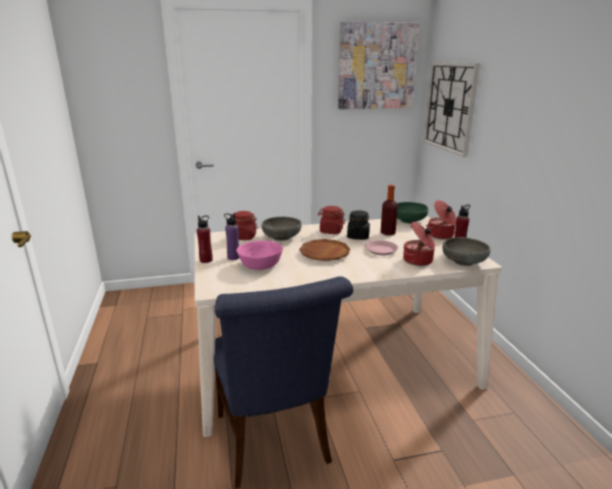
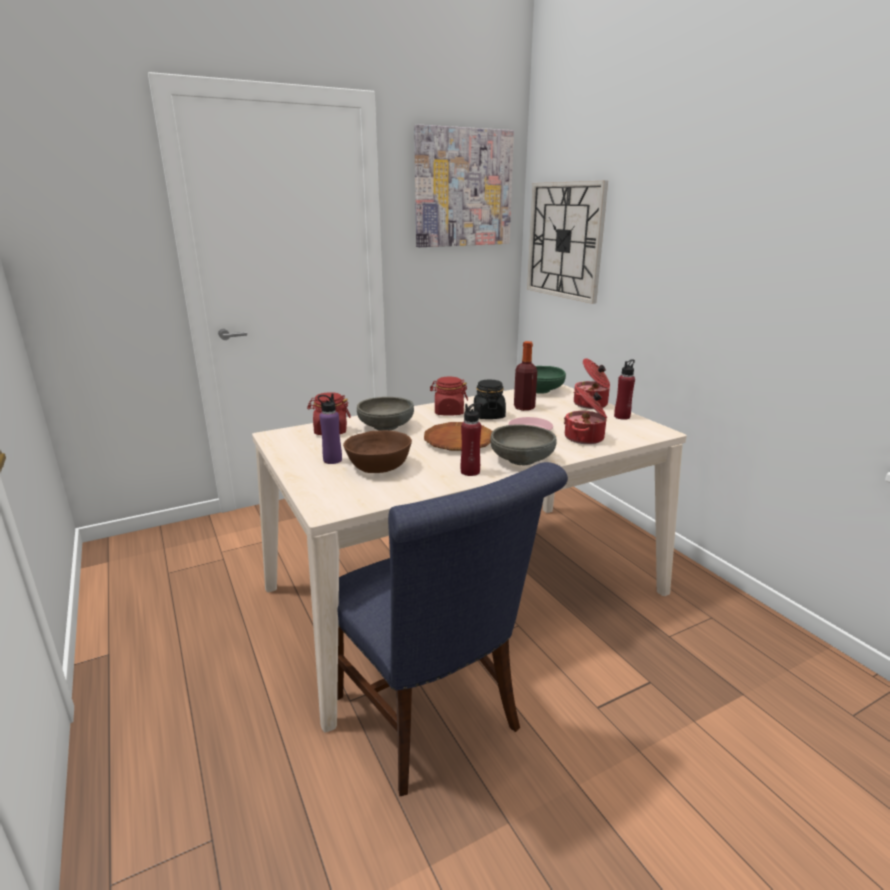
camera: 15 degrees left, 0 degrees up
(206, 260) = (293, 468): red bottle -> red bottle (470, 471)
(260, 265) = (378, 466): pink bowl -> brown bowl
(463, 262) = (639, 434): grey bowl -> grey bowl (521, 460)

